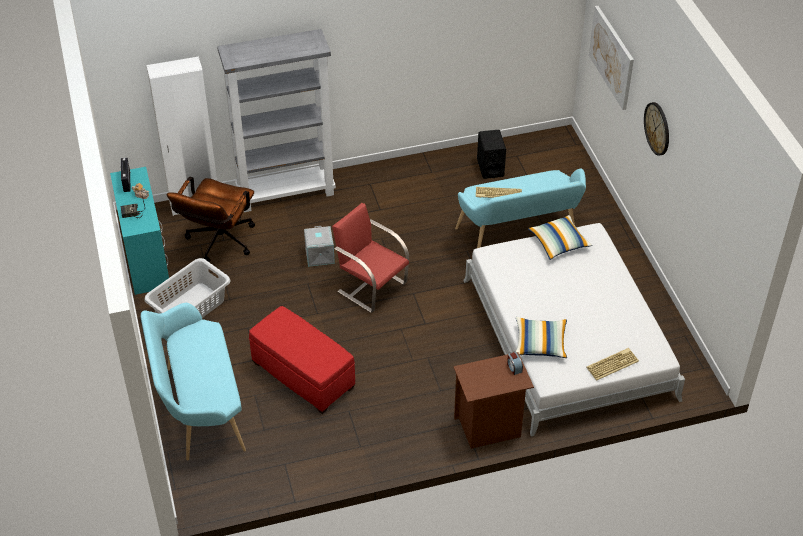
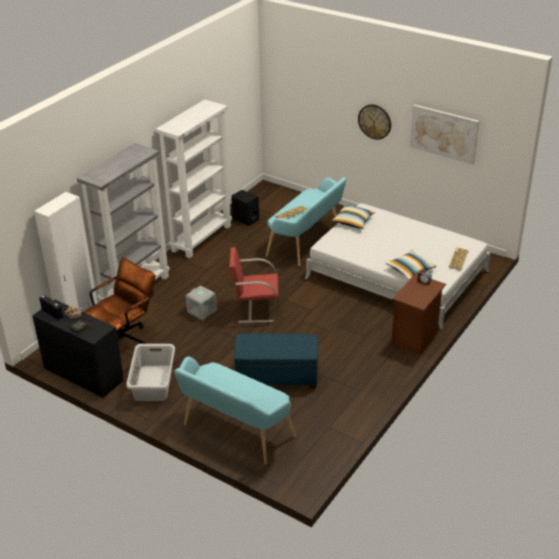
camera: 40 degrees left, 10 degrees down
(145, 258) = (83, 374): turquoise desk -> black desk
(218, 244) = (125, 339): brown office chair -> brown office chair turned 120 degrees counterclockwise
(302, 375) = (276, 376): red ottoman -> blue ottoman
(418, 166) = (201, 238): none -> white bookcase
(612, 57) = (304, 102): picture -> picture (444, 133)

